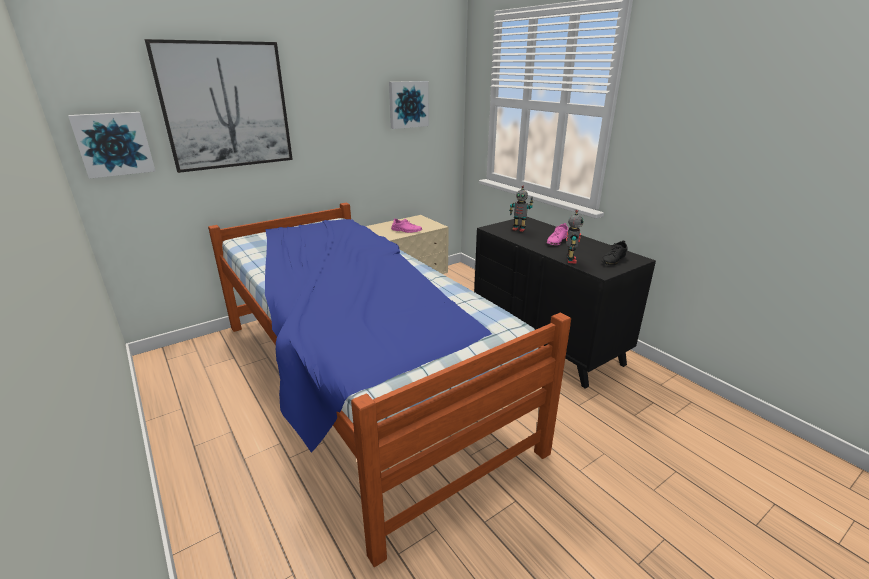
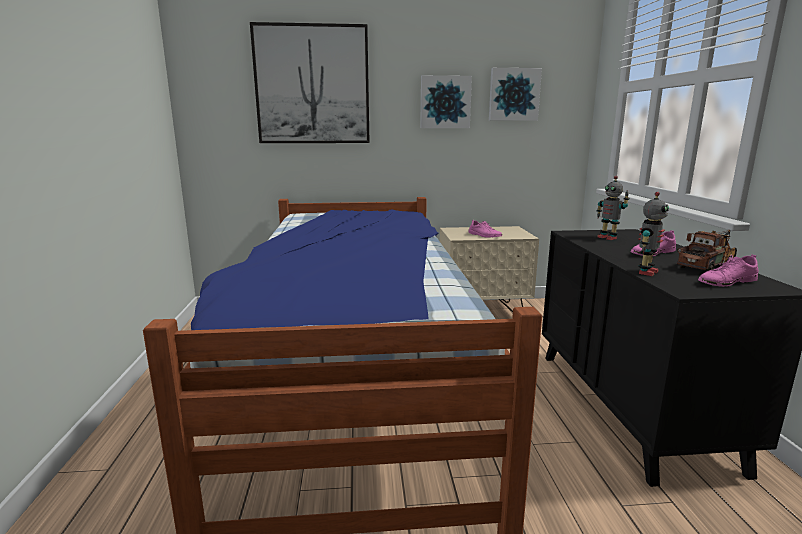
camera: 30 degrees right, 10 degrees down
(114, 144) = (213, 113): picture -> picture (445, 102)
(593, 247) = (707, 266): none -> toy truck
(613, 259) = (726, 282): black shoe -> pink shoe

